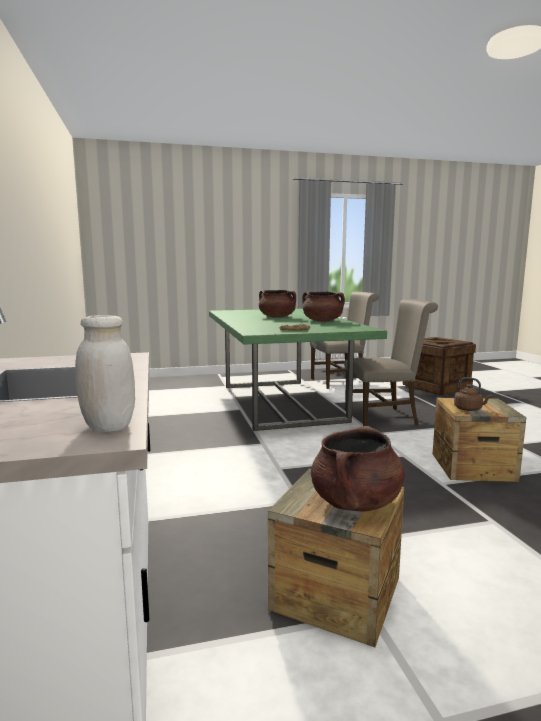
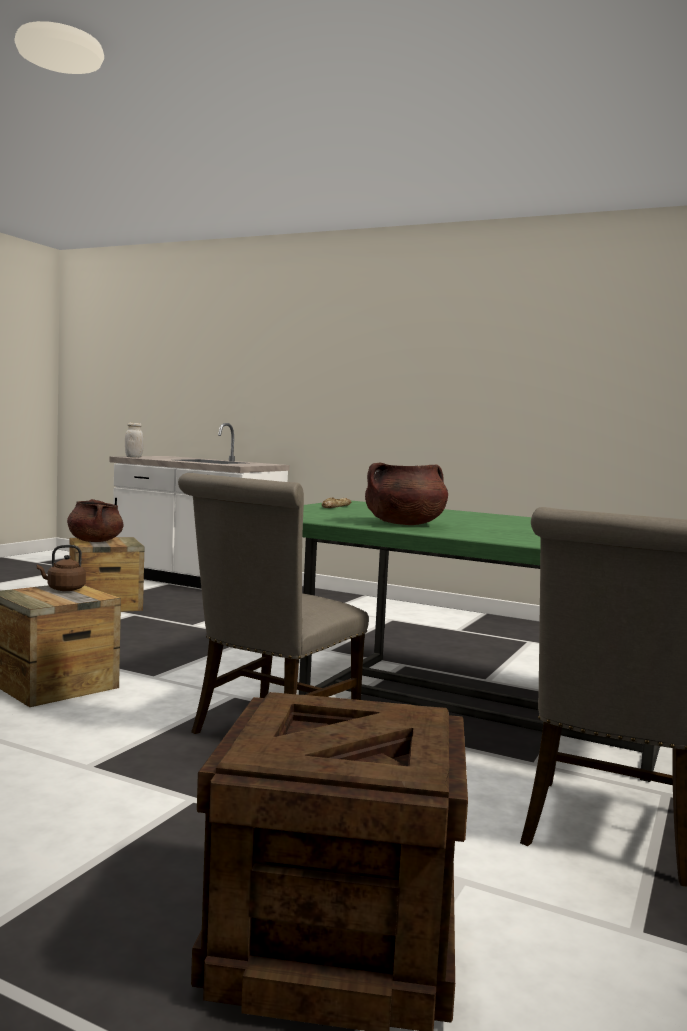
camera: 130 degrees right, 5 degrees down
(277, 317) = (521, 527): brown cooking pot -> none

